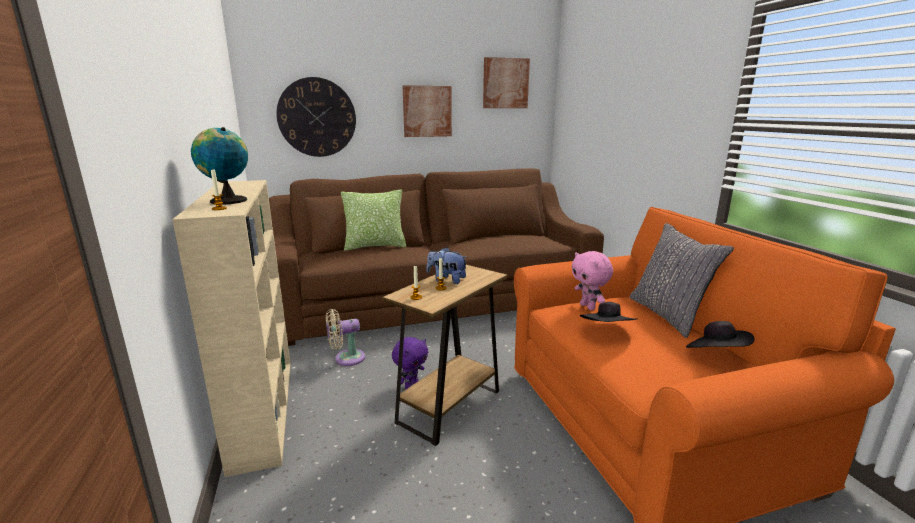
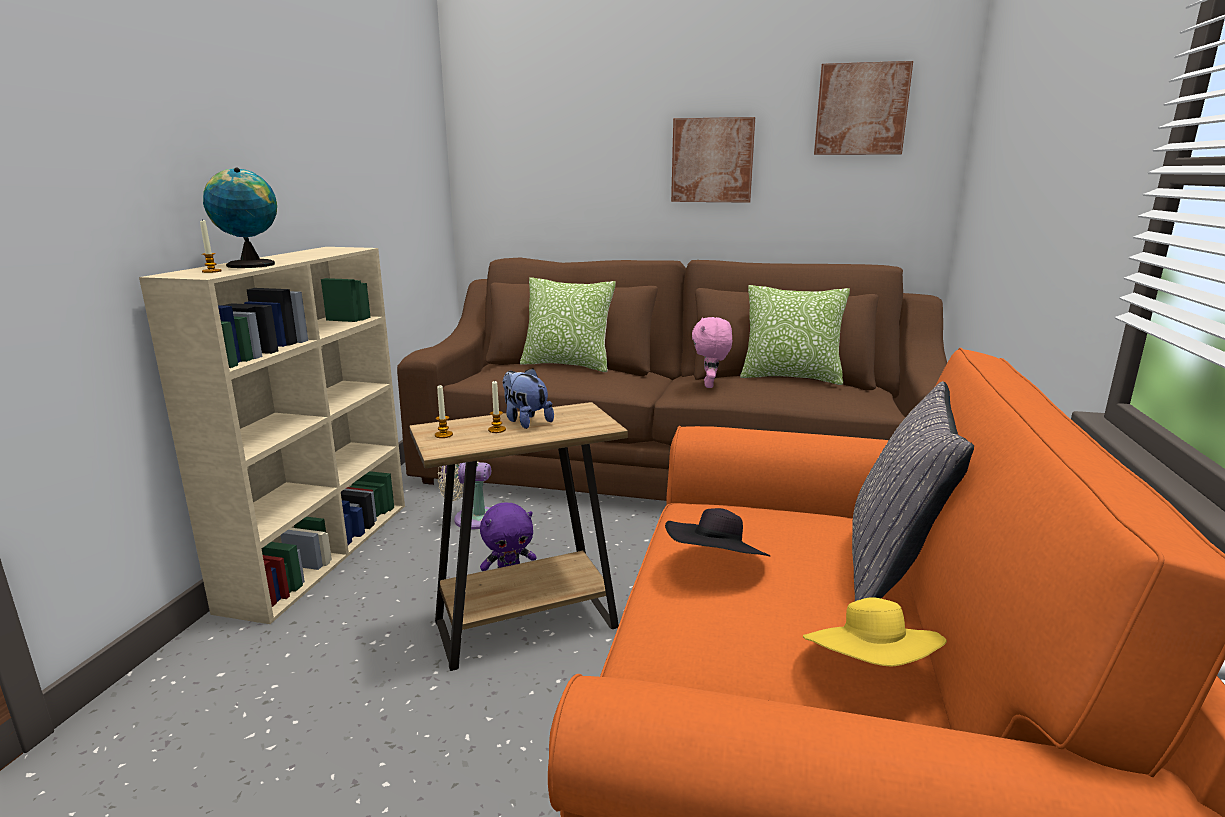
camera: 30 degrees right, 0 degrees up
(317, 117) = (546, 169): wall clock -> none
(505, 234) = (791, 377): none -> pillow
(588, 307) = (756, 519): pink plush toy -> pink plush toy (710, 385)
(716, 354) = (870, 669): black hat -> yellow hat

